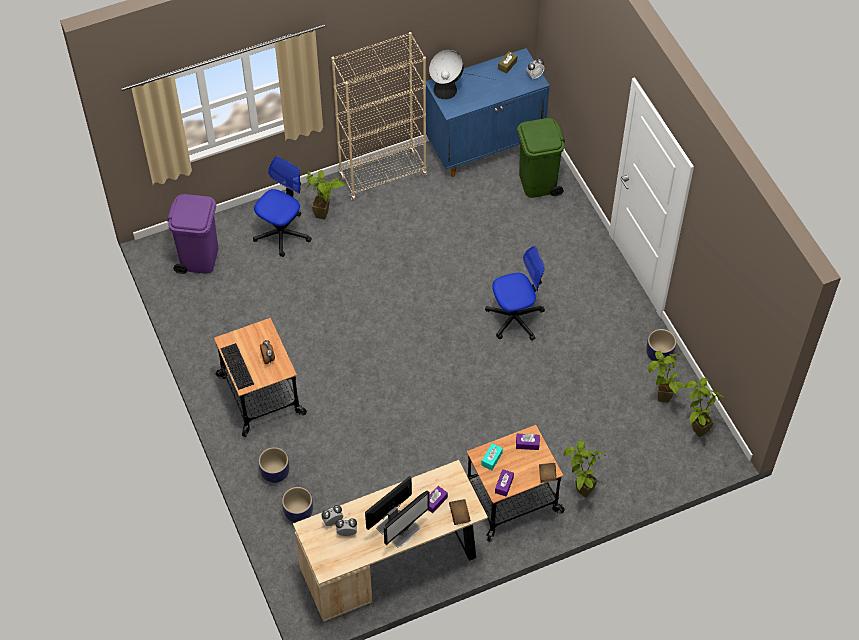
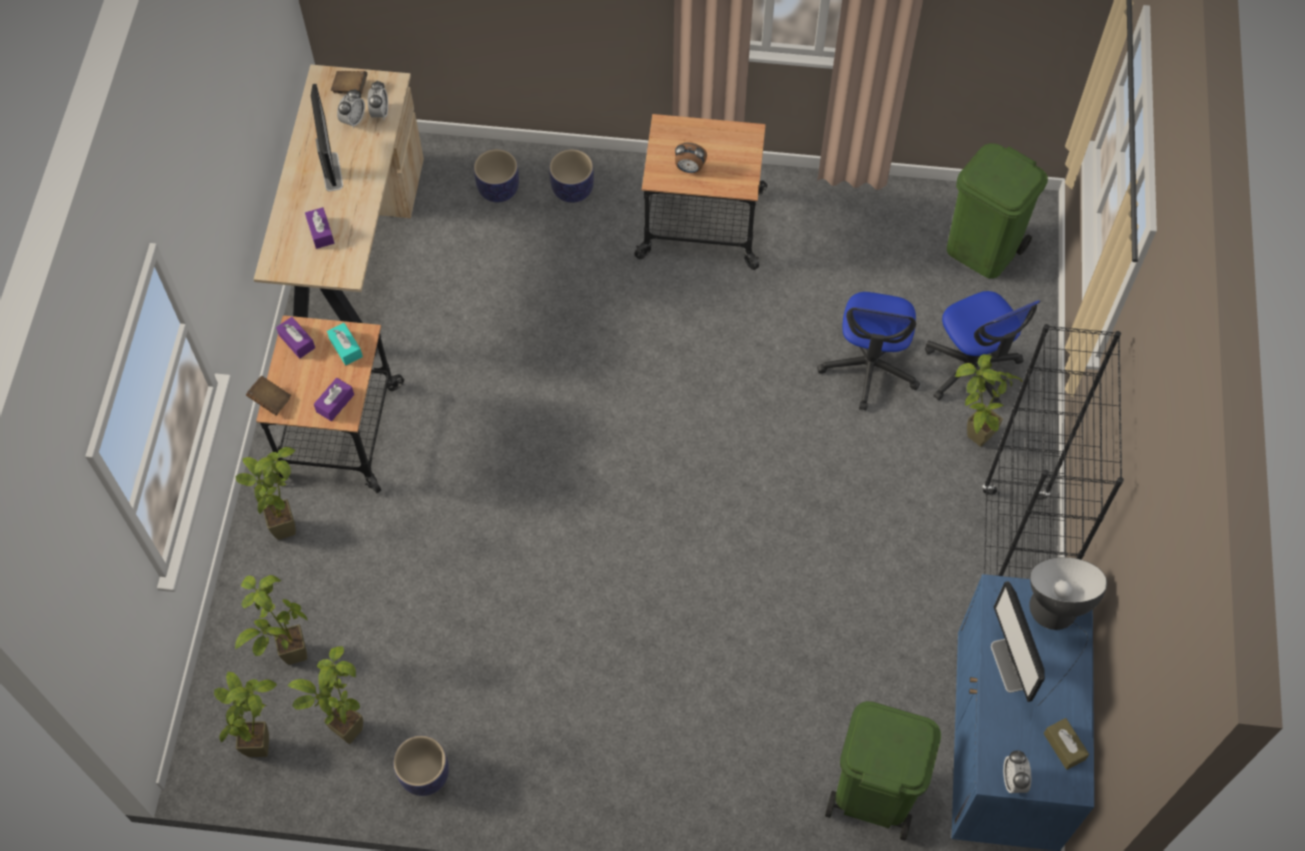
camera: 120 degrees right, 5 degrees up
(199, 257) = (983, 250): purple trash can -> green trash can
(236, 366) = (701, 129): keyboard -> none
(383, 176) = (1013, 559): beige bookcase -> black bookcase
(406, 534) = (301, 179): monitor -> monitor (1008, 666)
(459, 515) = (281, 249): brown book -> brown book (350, 88)
(515, 318) = (625, 602): office chair -> office chair (869, 368)
(647, 448) = (285, 654): none -> potted plant

